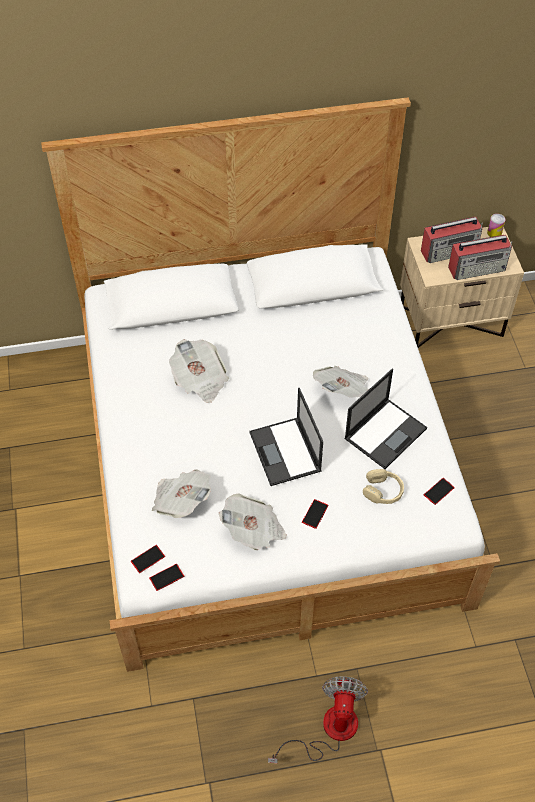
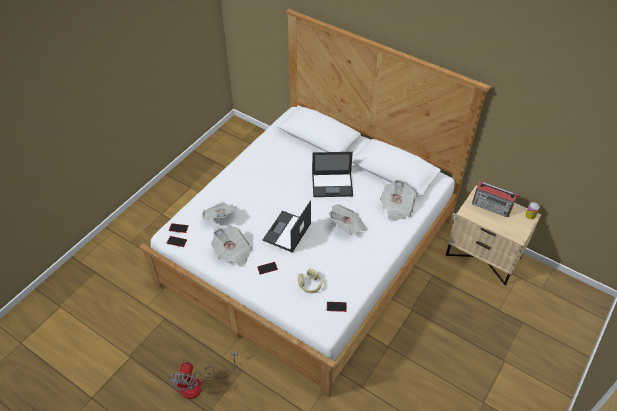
camera: 45 degrees right, 5 degrees down
(200, 380) = (289, 175): newspaper -> newspaper (396, 207)
(328, 730) = (199, 384): fan -> fan turned 135 degrees clockwise
(385, 433) = (344, 260): laptop -> laptop (333, 185)
(478, 268) = (497, 225): radio -> none

